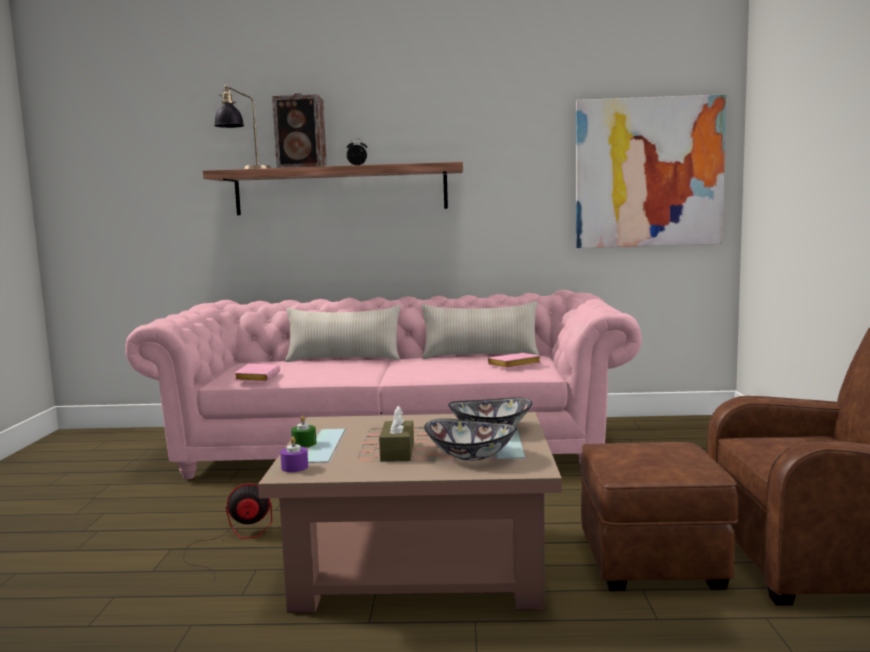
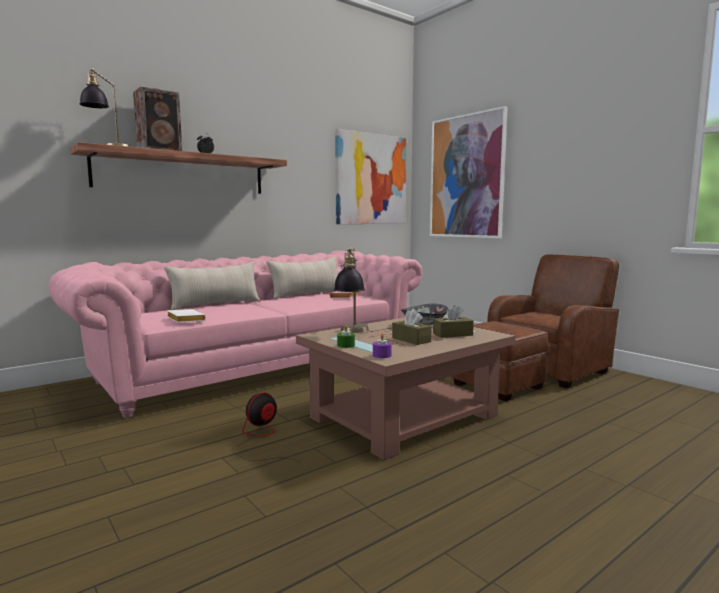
camera: 40 degrees left, 0 degrees up
(256, 377) = (184, 320): pink book -> white book
(369, 425) = (352, 332): none -> table lamp
(471, 455) = (452, 334): bowl -> brown tissue box
(799, 159) = (466, 177): none -> picture

